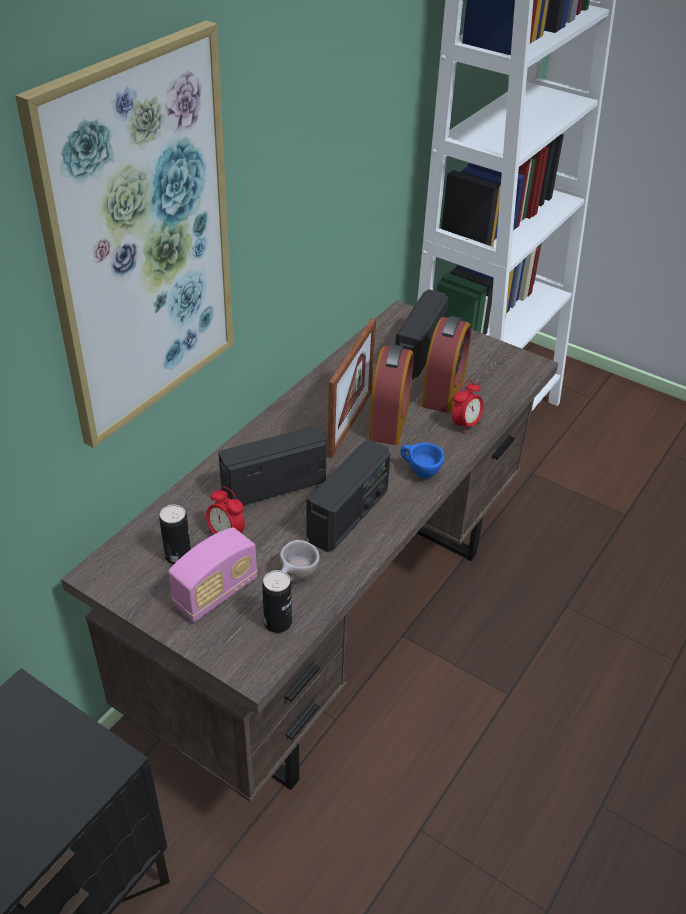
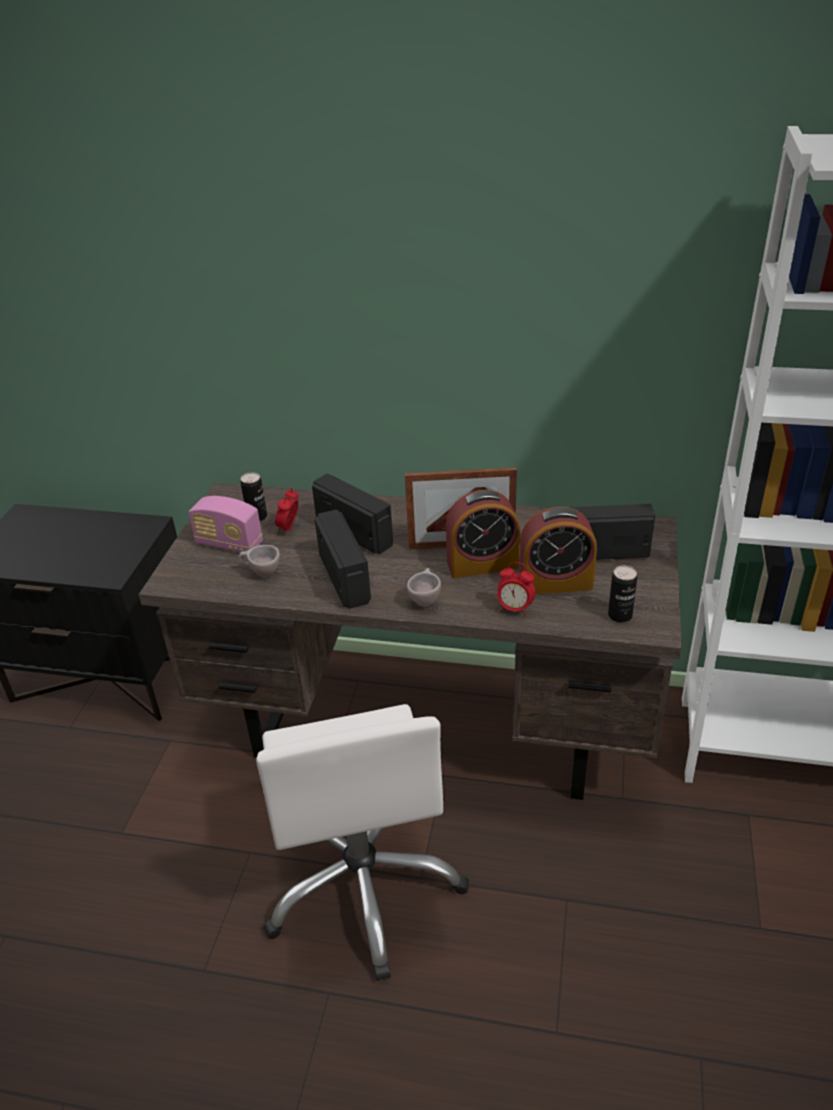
camera: 70 degrees right, 5 degrees down
(140, 242) = (313, 281): picture -> none
(278, 622) = (214, 579): can -> can (620, 615)
(349, 515) = (345, 578): radio -> radio turned 120 degrees counterclockwise
(419, 472) = (425, 599): blue cup -> beige cup
(498, 739) = (364, 884): none -> white office chair

